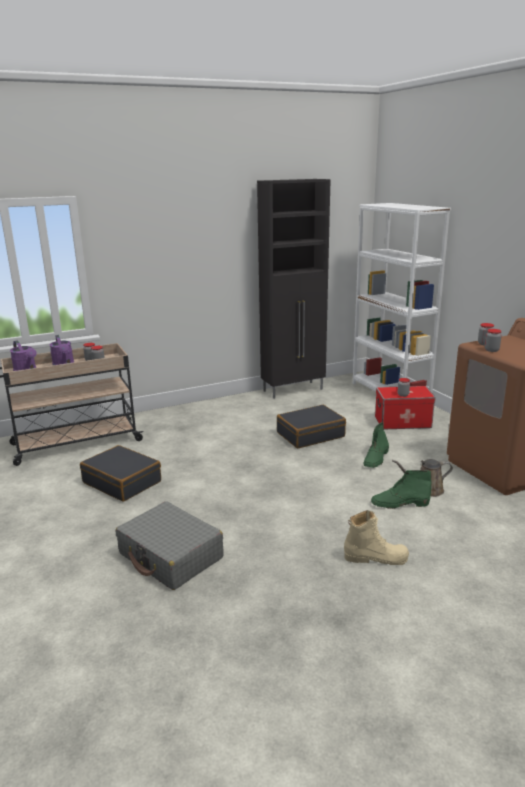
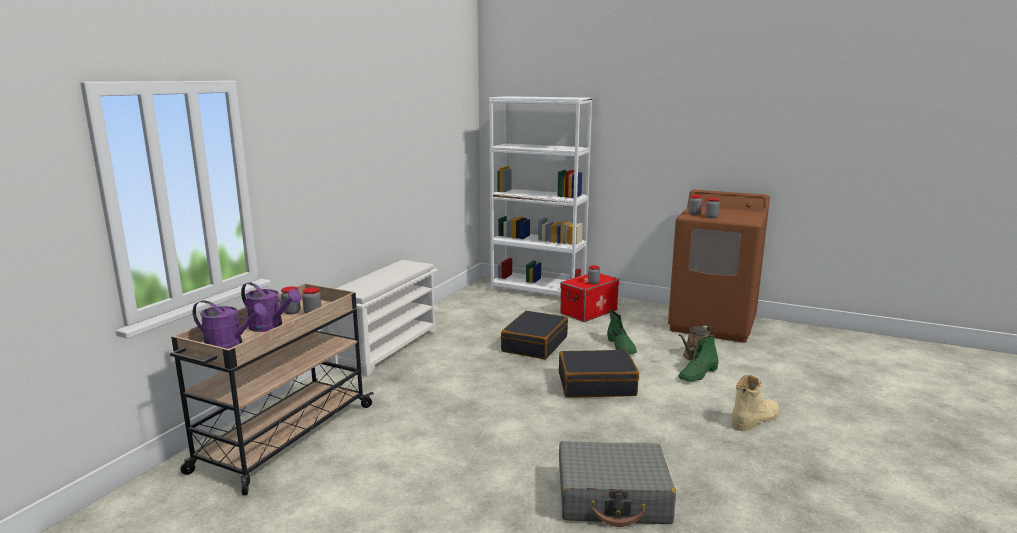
camera: 40 degrees left, 5 degrees down
(122, 482) = (430, 454): black suitcase -> black suitcase (596, 384)
(211, 406) = (387, 348): none -> white shoe rack
(294, 390) = (446, 309): black cabinet -> none

